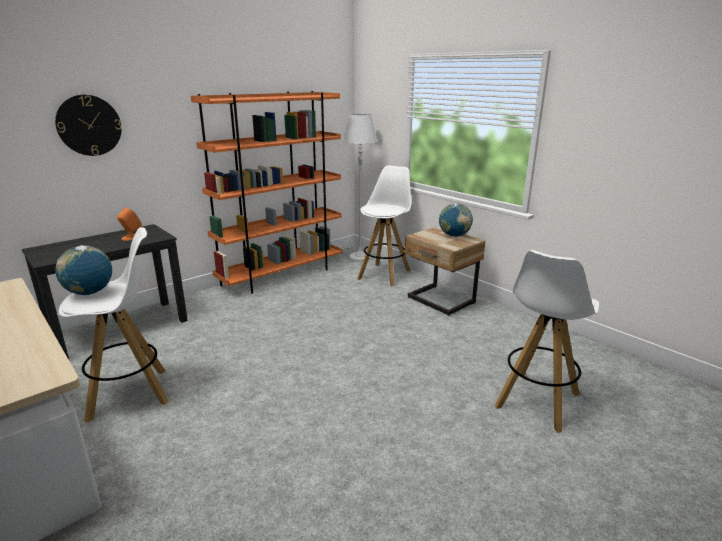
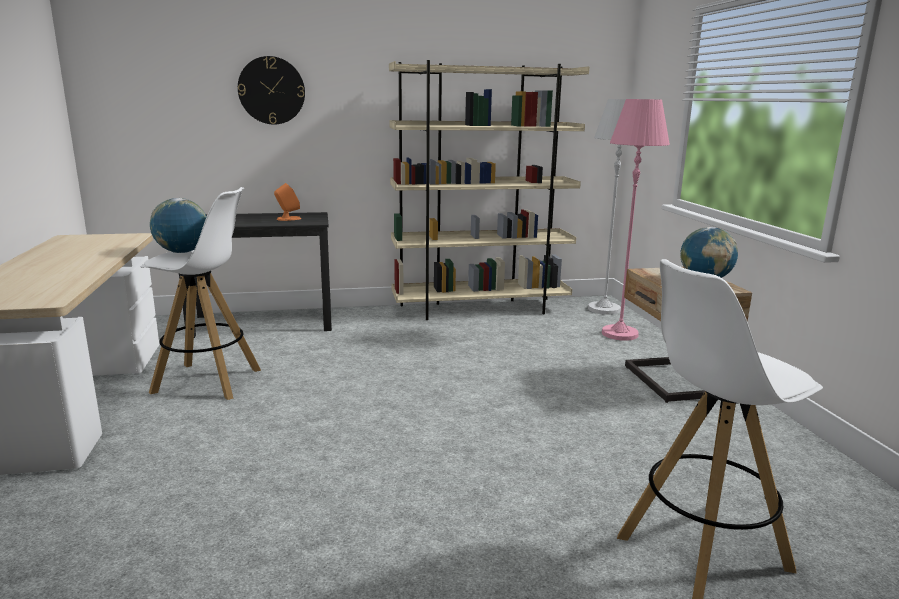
camera: 30 degrees right, 5 degrees down
(282, 275) = (481, 309): orange bookcase -> beige bookcase
(384, 274) = (619, 334): white stool -> pink floor lamp

